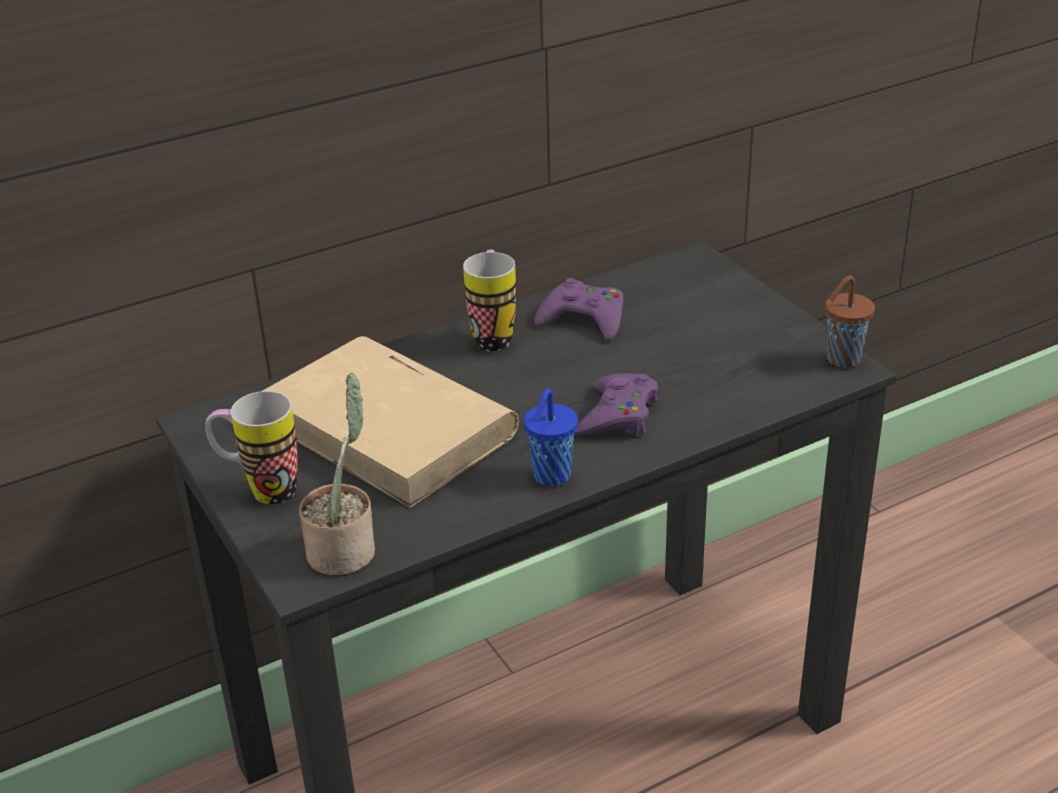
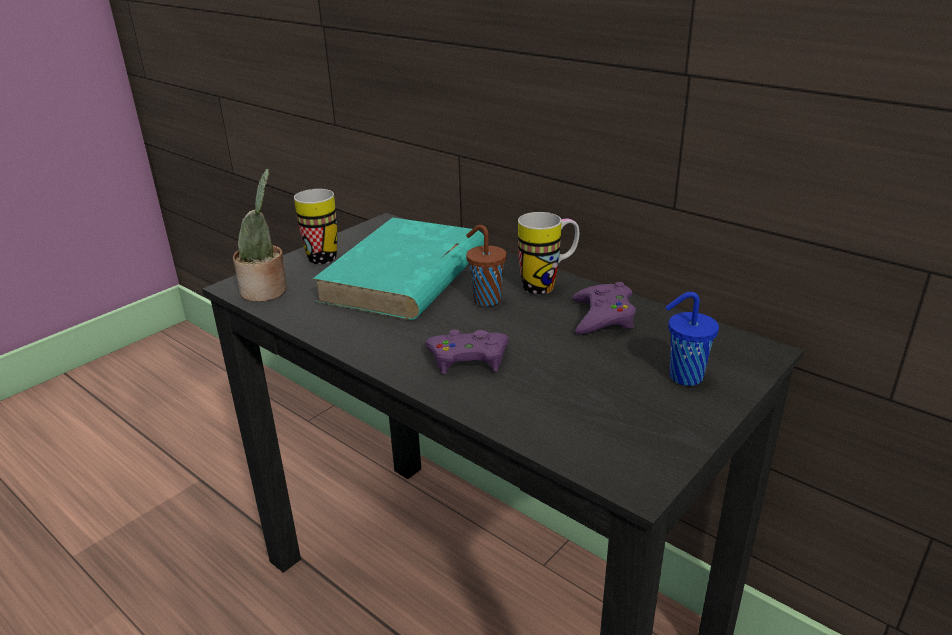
camera: 70 degrees right, 5 degrees down
(391, 428) = (404, 276): beige book -> turquoise book
(550, 477) = (369, 345): blue cup -> blue cup (683, 377)
(841, 360) = (649, 474): brown cup -> brown cup (485, 300)

